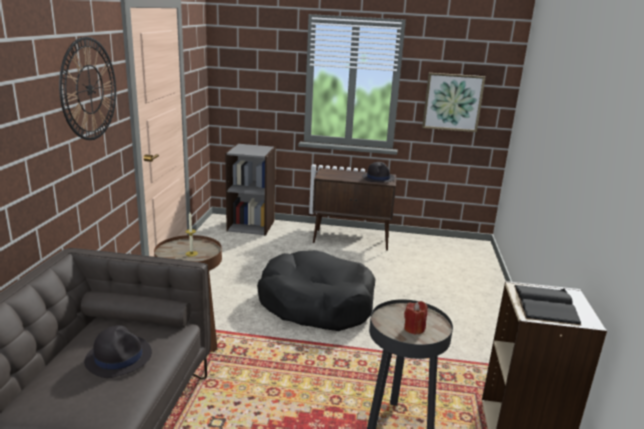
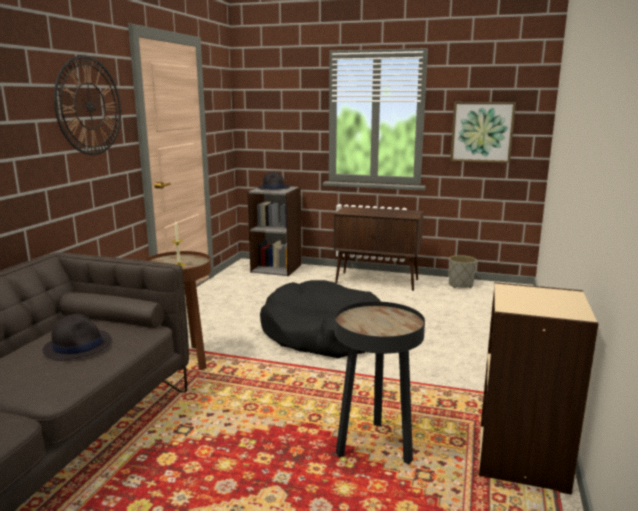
camera: 10 degrees right, 5 degrees down
(378, 178) = (402, 213): black hat -> black hat (274, 188)
(414, 328) = (381, 325): red candle -> none
(428, 242) = (460, 285): none -> grey planter
(545, 304) = (532, 300): black book -> none

